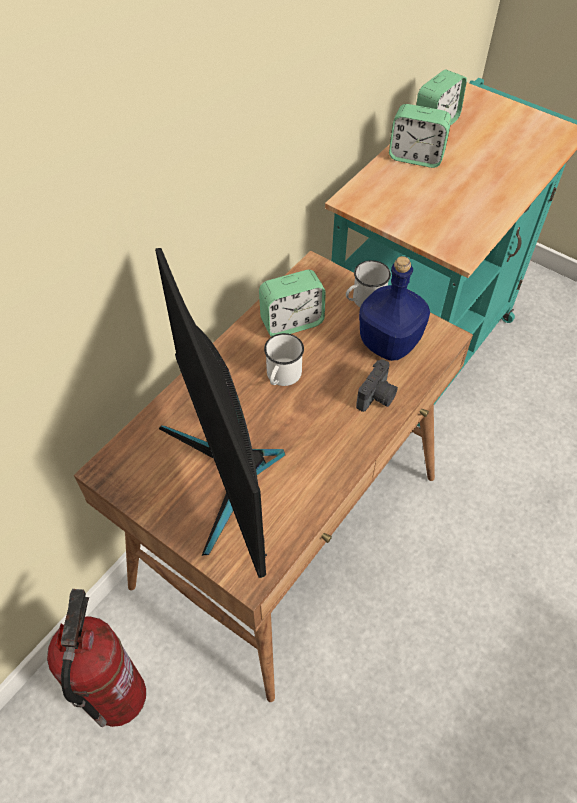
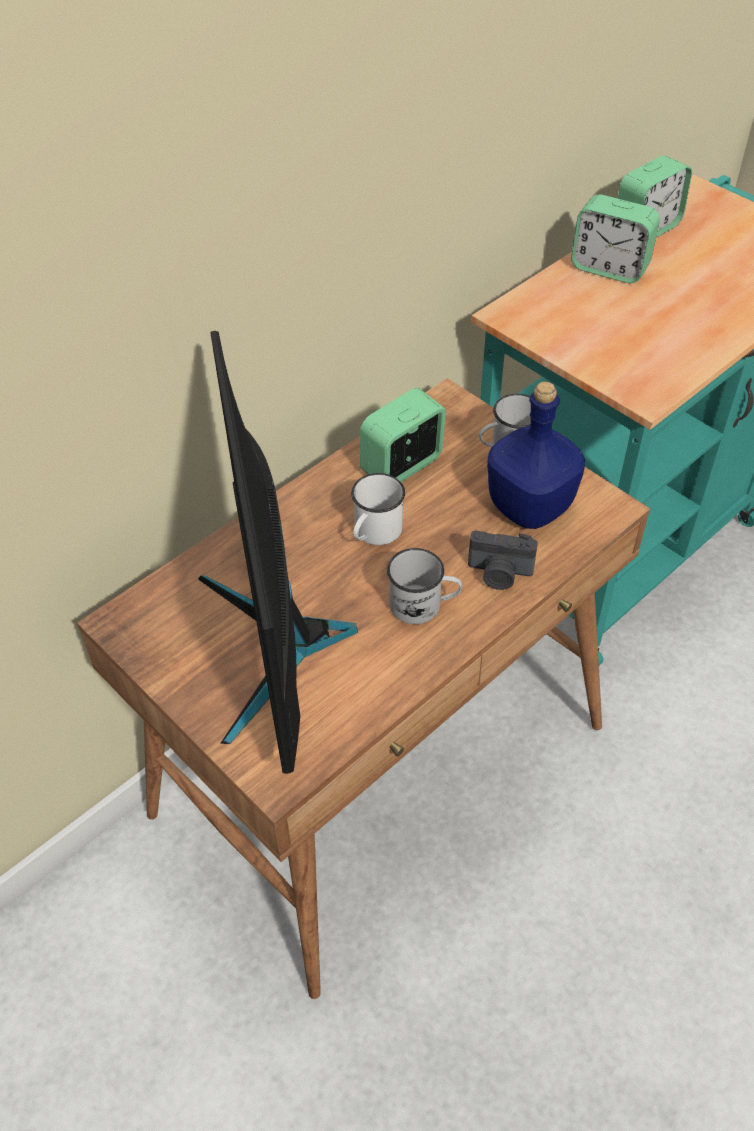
camera: 10 degrees right, 5 degrees down
(118, 696) = (106, 957): fire extinguisher -> none
(292, 322) = (402, 466): alarm clock -> alarm clock turned 150 degrees clockwise
(328, 428) = (423, 605): none -> white mug
(377, 397) = (499, 574): camera -> camera turned 60 degrees clockwise

